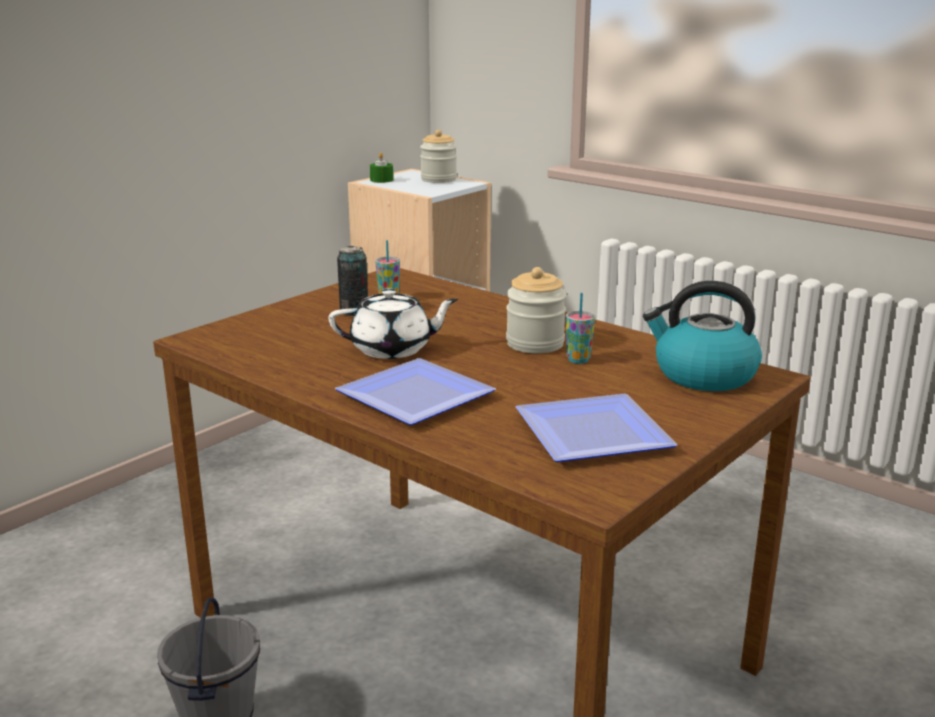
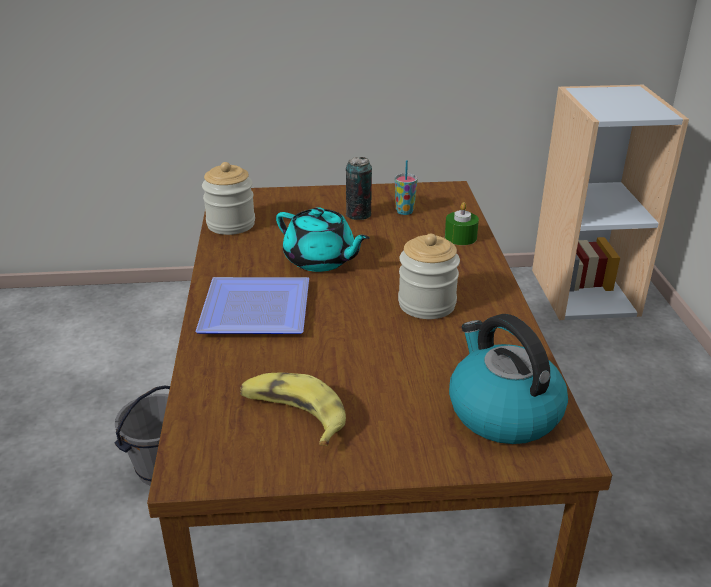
camera: 45 degrees right, 10 degrees up
(381, 180) = (590, 91): green candle -> green candle (460, 237)
(393, 349) = (320, 260): white teapot -> turquoise teapot
(438, 179) = (643, 103): jar -> jar (231, 224)
(578, 360) = (428, 337): cup -> none
(590, 436) = (293, 415): plate -> banana

